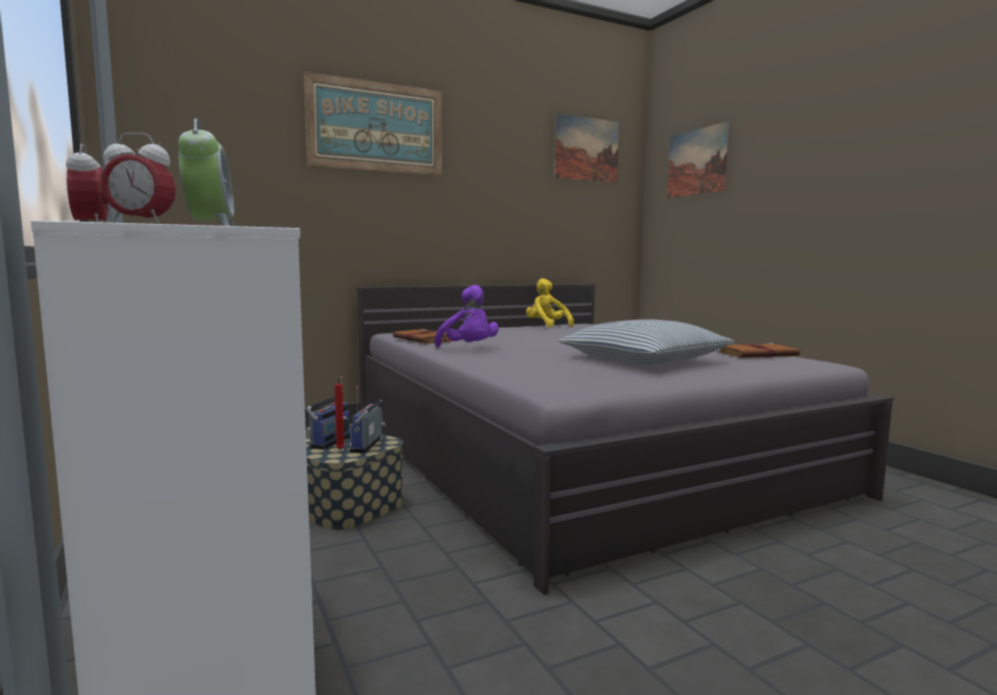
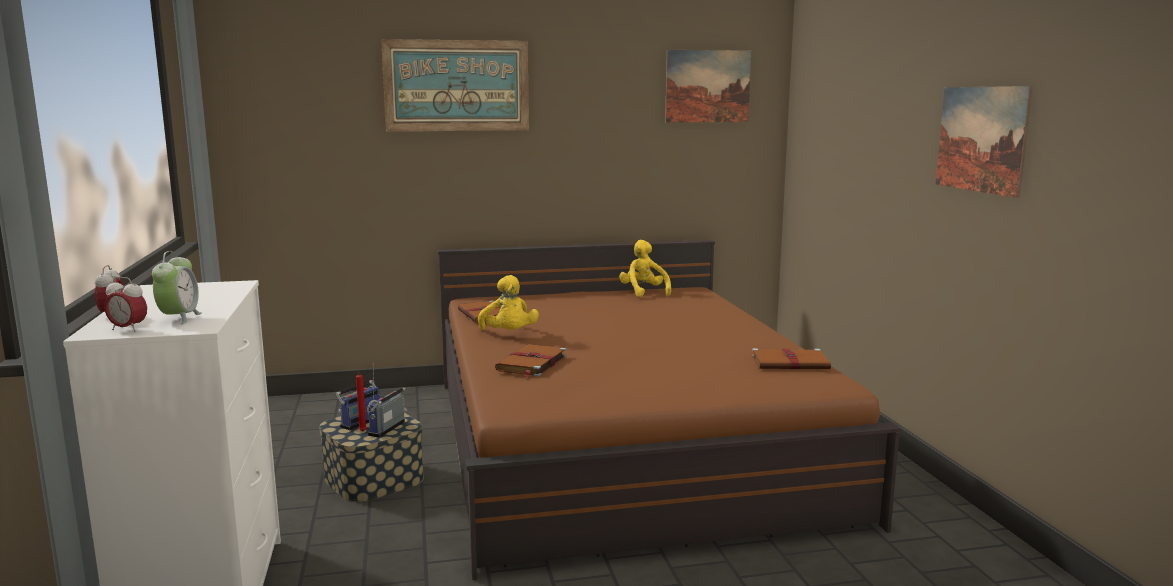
camera: 15 degrees right, 5 degrees up
(469, 348) = (509, 334): purple plush toy -> yellow plush toy
(528, 361) = (531, 363): none -> brown book
(573, 454) = (622, 443): grey bed -> brown bed
(643, 360) = (652, 366): pillow -> none
(697, 162) = (828, 107): picture -> picture (981, 139)

